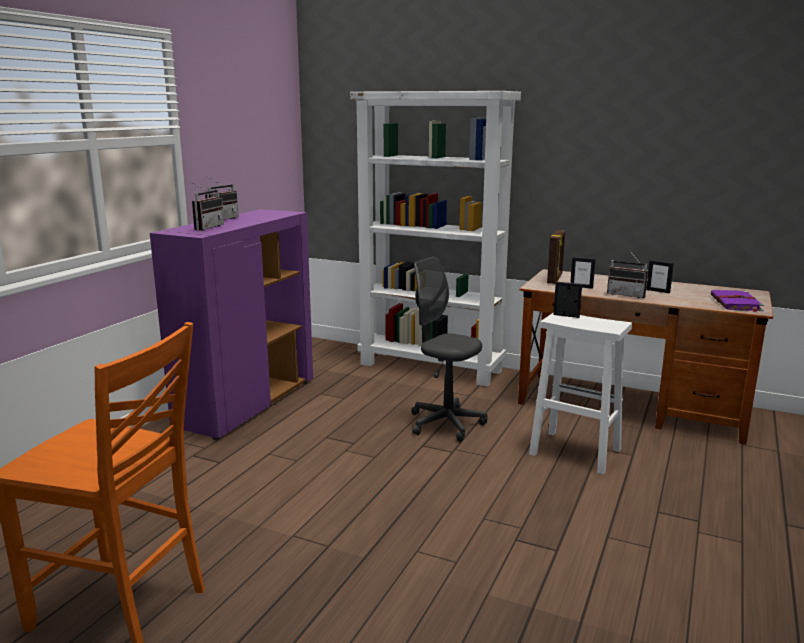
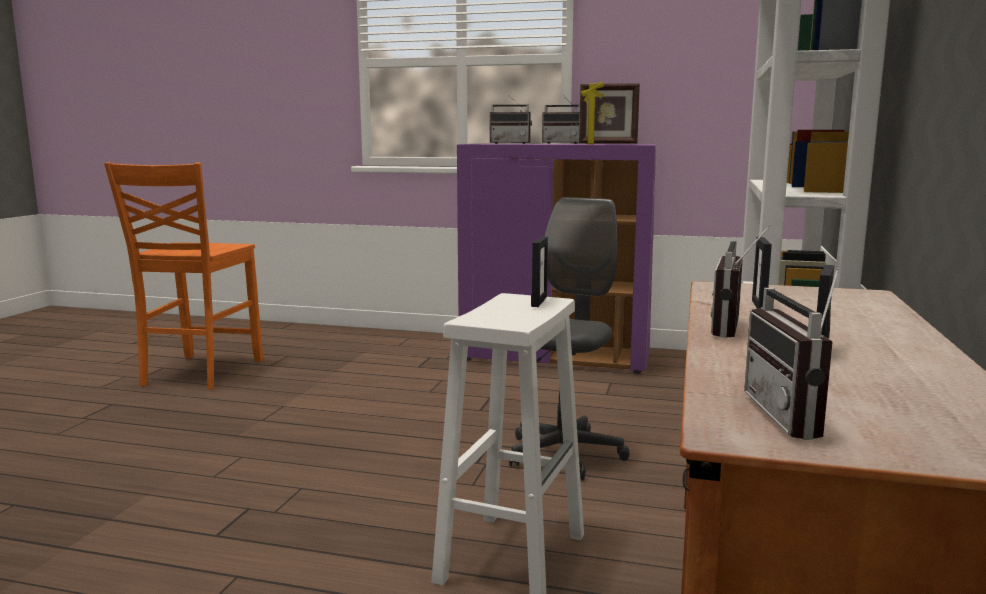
camera: 80 degrees right, 5 degrees down
(555, 279) = (801, 294): picture frame -> picture frame (608, 144)
(736, 303) = (797, 417): purple book -> radio

